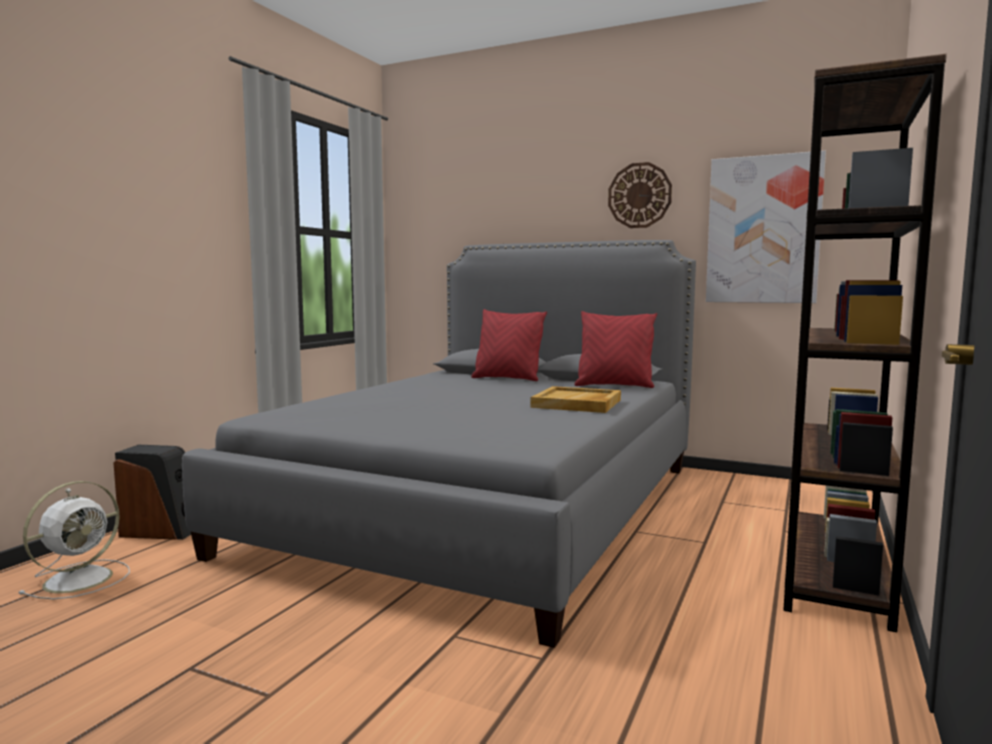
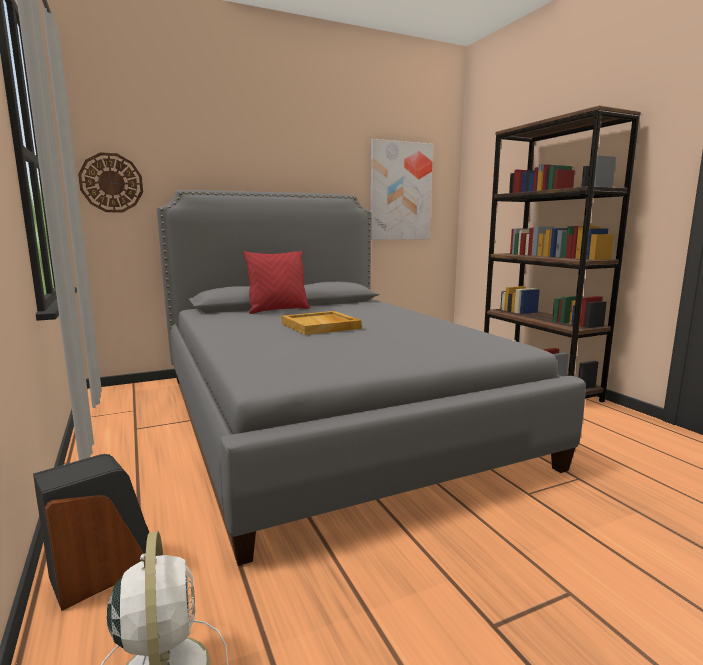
camera: 50 degrees left, 5 degrees up
(577, 404) = (404, 318): beige tray -> beige tray (321, 326)
(614, 386) = (362, 304): red pillow -> none
(639, 195) = (324, 159): wall clock -> wall clock (111, 183)

